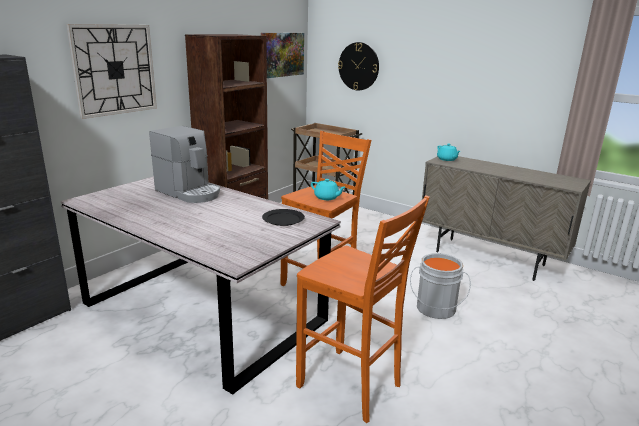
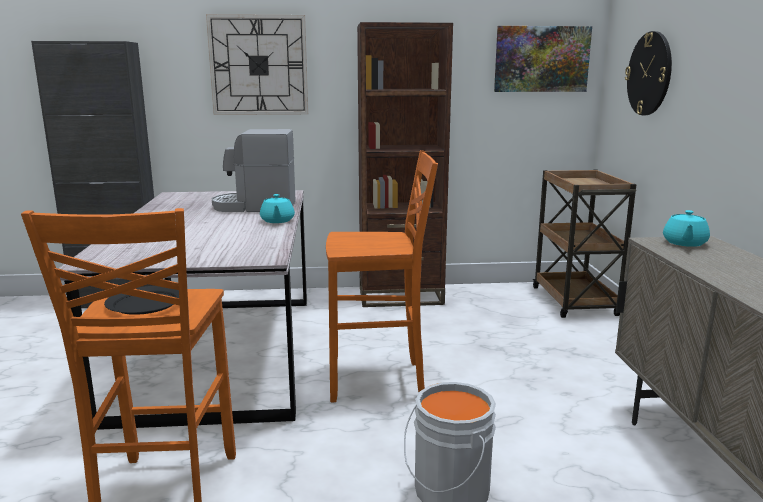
camera: 50 degrees right, 5 degrees down
(189, 192) = (255, 207): coffee machine -> coffee machine turned 90 degrees clockwise
(283, 219) = (242, 246): black plate -> black plate (145, 303)
(327, 198) = (369, 245): turquoise teapot -> turquoise teapot (277, 221)

